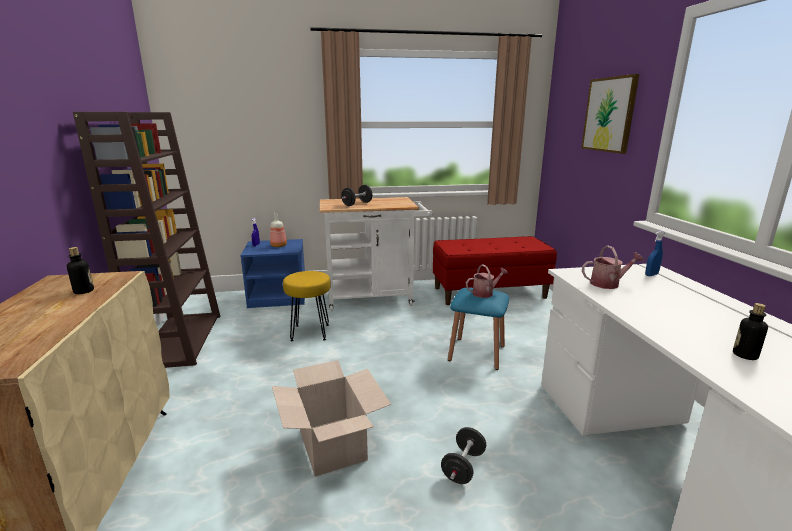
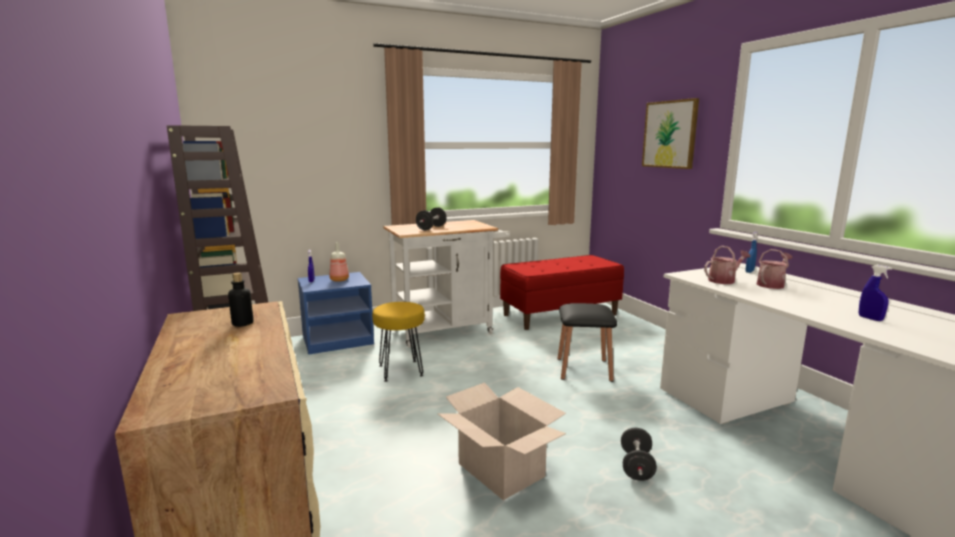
camera: 15 degrees left, 5 degrees down
(476, 353) = (584, 369): blue stool -> black stool
(485, 293) = (591, 306): watering can -> watering can (772, 284)
(745, 355) = (870, 318): bottle -> blue spray bottle

